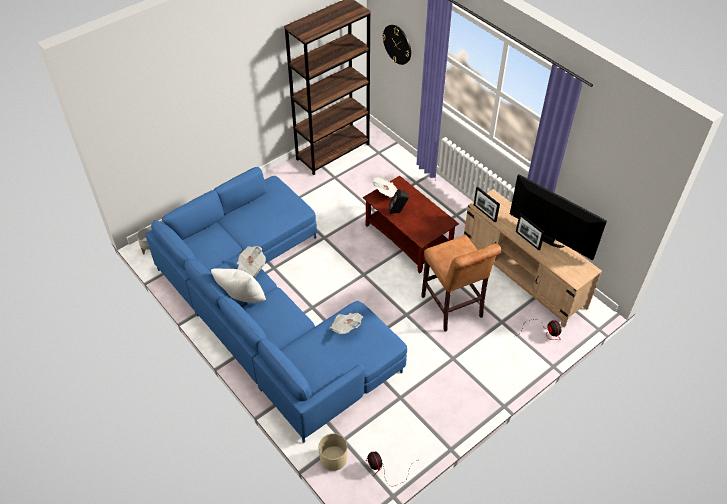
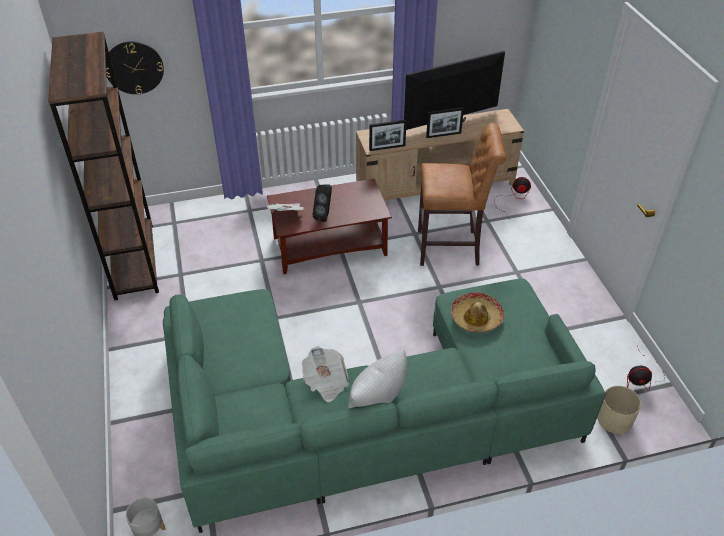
camera: 65 degrees left, 5 degrees down
(270, 310) = (362, 412): blue sofa -> green sofa
(346, 327) = (476, 317): newspaper -> hat

